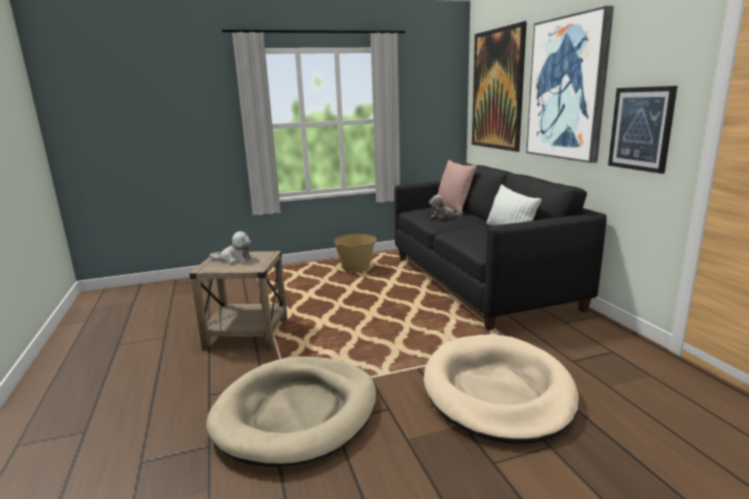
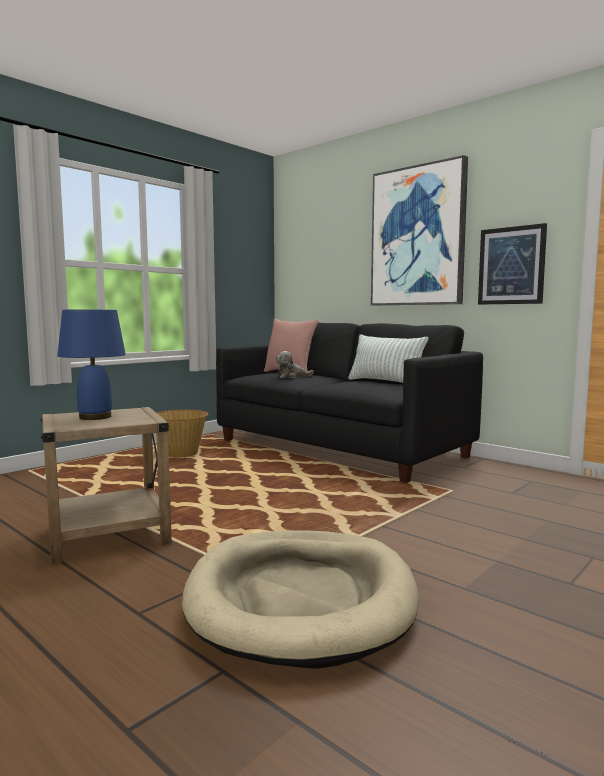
camera: 30 degrees left, 10 degrees down
(234, 259) = (94, 417): plush toy -> blue table lamp
(497, 90) = (320, 245): picture -> none
(497, 391) = (486, 527): beige dog bed -> none

